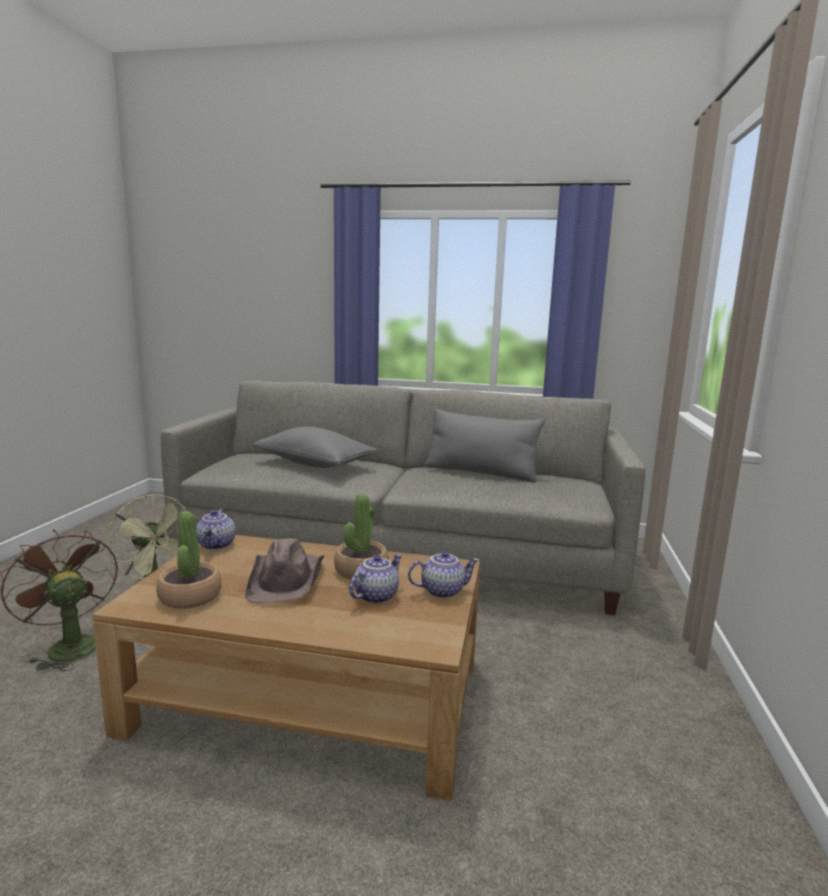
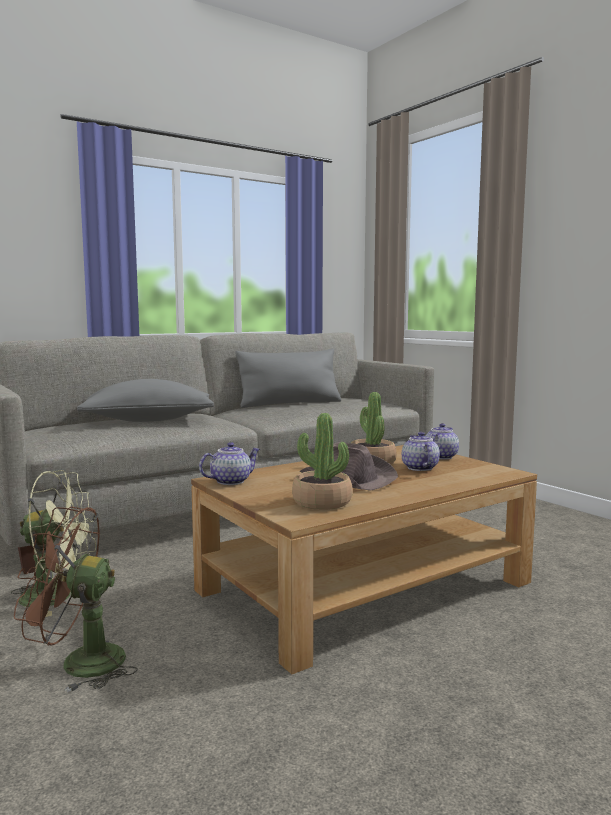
camera: 45 degrees left, 5 degrees down
(217, 545) = (230, 481): teapot -> teapot turned 75 degrees counterclockwise

